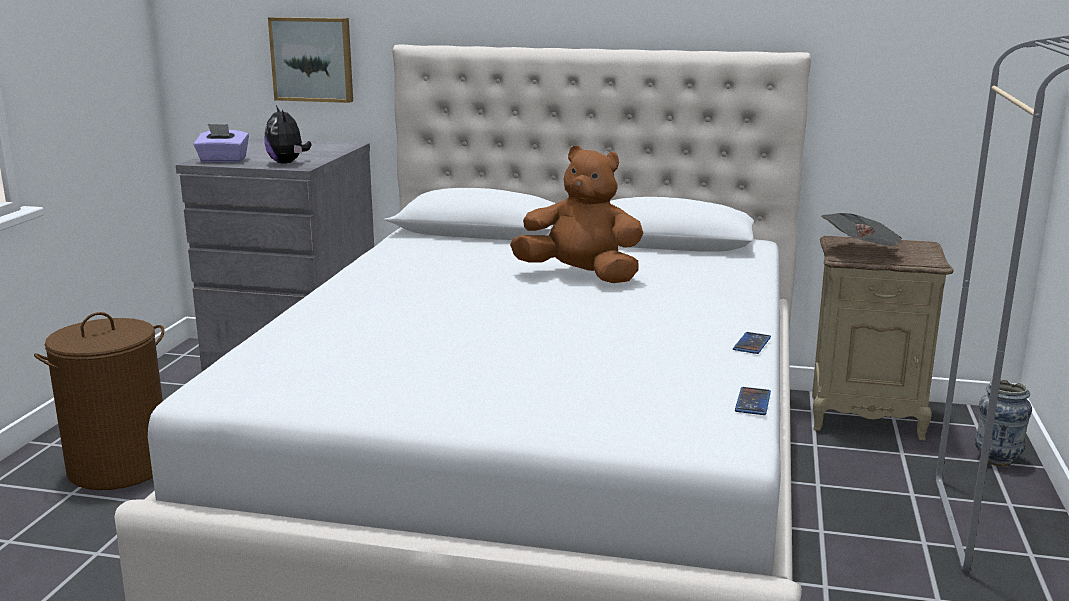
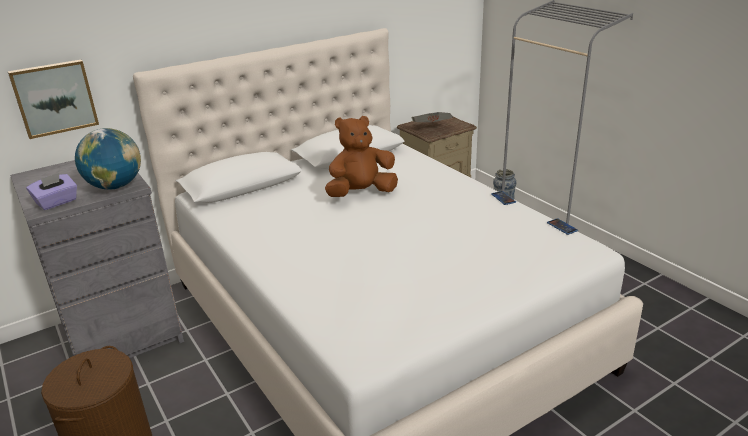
camera: 45 degrees left, 10 degrees up
(287, 163) = (115, 186): plush toy -> globe

